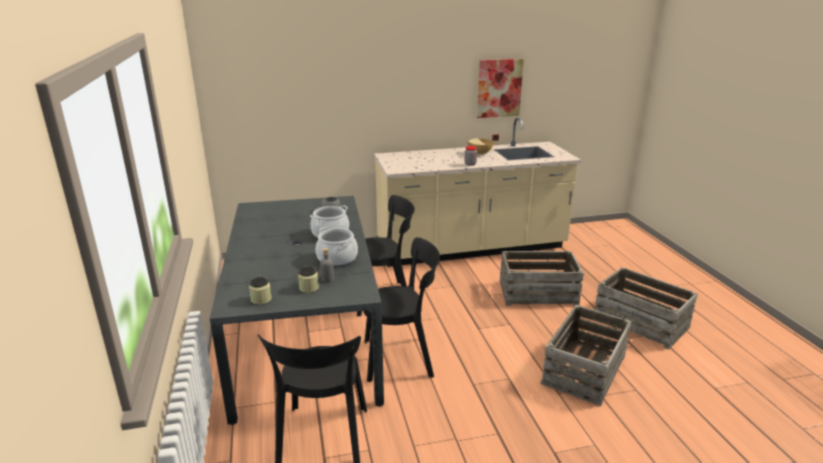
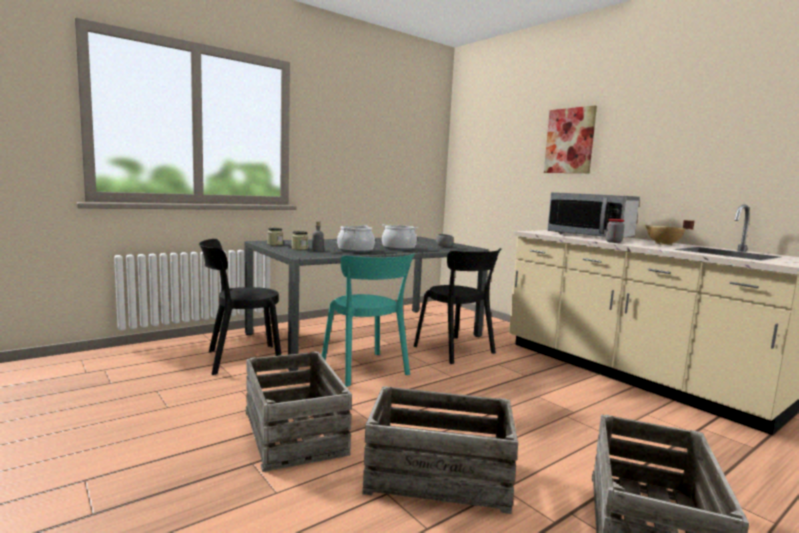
camera: 65 degrees right, 15 degrees down
(402, 358) = (366, 370): black chair -> turquoise chair
(428, 158) = (590, 236): none -> microwave
(499, 88) = (732, 164): picture -> picture (570, 141)
(538, 293) = (593, 426): crate -> crate (295, 431)

